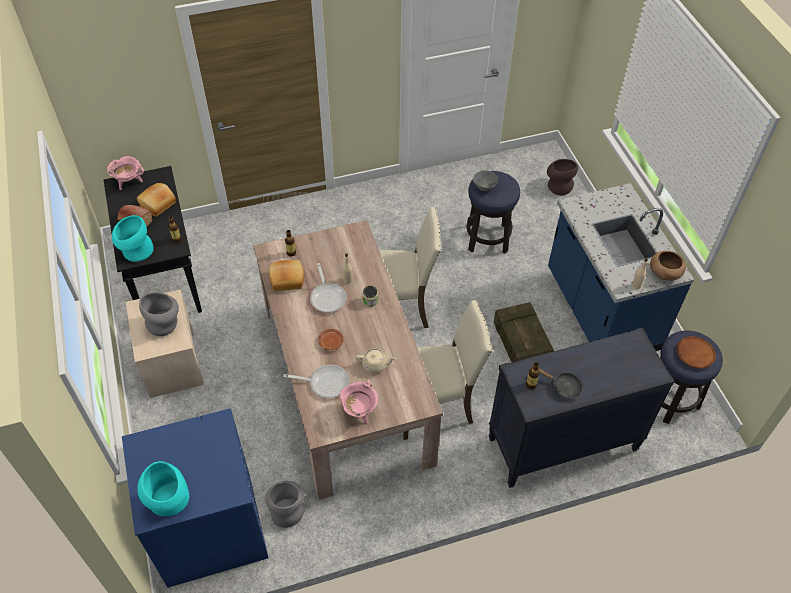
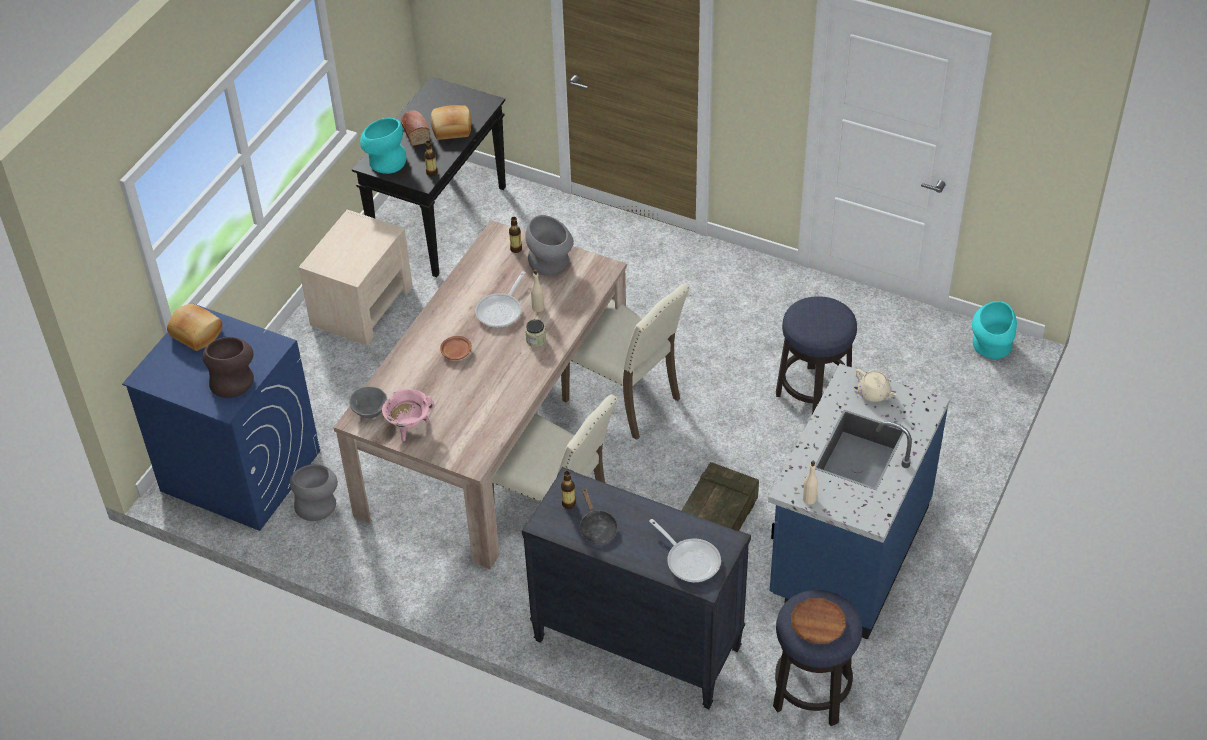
camera: 45 degrees right, 5 degrees down
(129, 182) = (449, 92): pink cooking pot -> none
(165, 324) = (357, 251): grey vase -> grey vase (551, 264)
(170, 502) = (171, 378): turquoise vase -> turquoise vase (990, 348)
(287, 279) = (484, 270): bread -> bread (197, 333)
(325, 383) = (410, 383): frying pan -> frying pan (690, 560)
(375, 365) = (471, 398): beige teapot -> beige teapot (874, 393)
(484, 187) = (806, 313): grey bowl -> grey bowl (369, 412)
(558, 185) = (974, 392): brown vase -> brown vase (233, 380)
(664, 273) = (858, 509): brown bowl -> none

